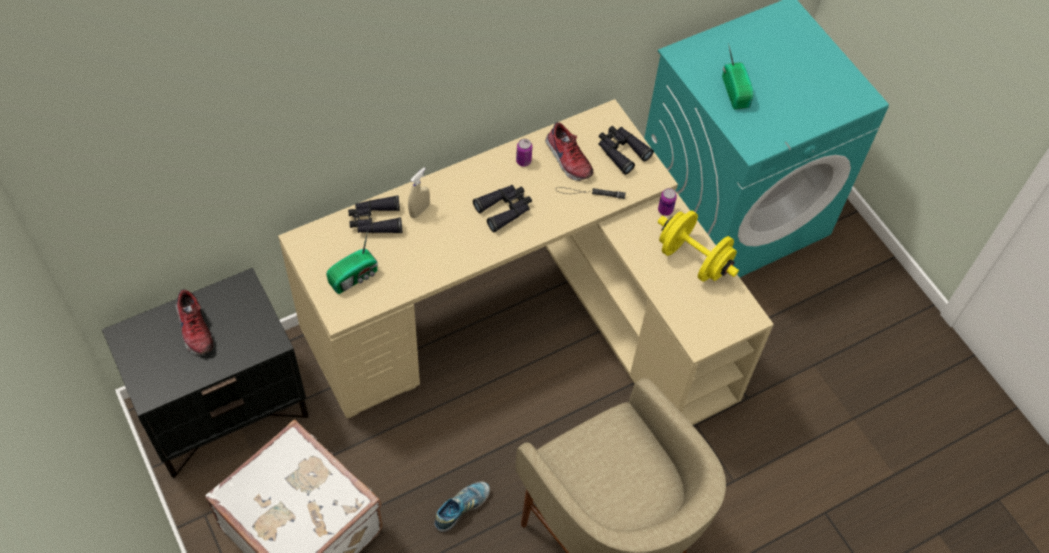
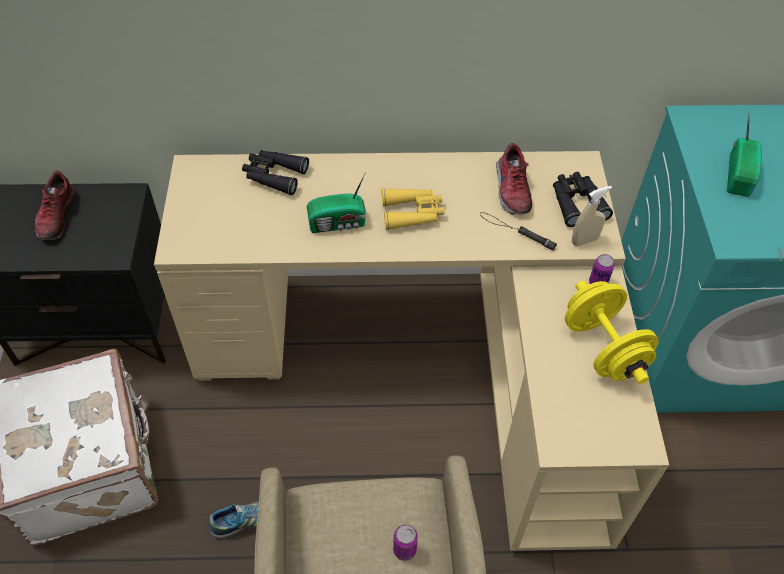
camera: 30 degrees right, 5 degrees down
(355, 277) = (217, 219): radio -> radio (338, 223)
(419, 210) = (324, 182): beige spray bottle -> beige spray bottle (584, 240)
(504, 209) = (412, 213): black binoculars -> yellow binoculars
(523, 161) = (462, 175): can -> can (404, 550)

